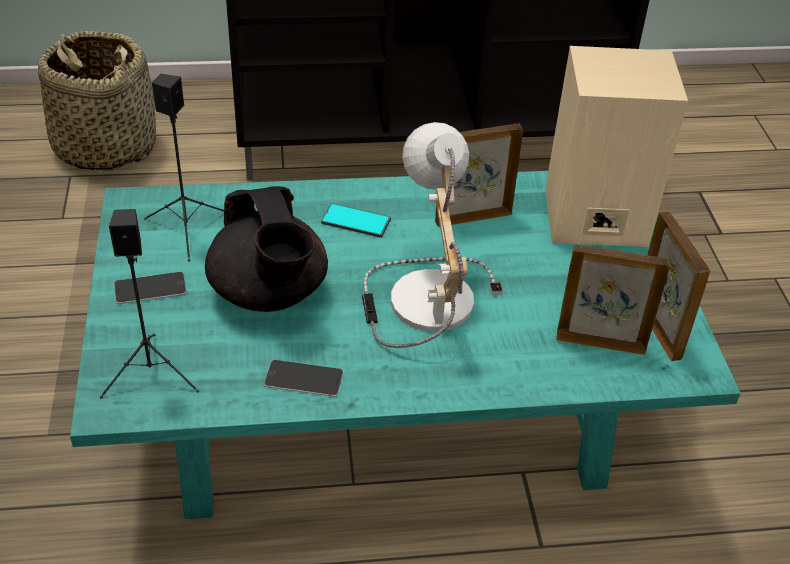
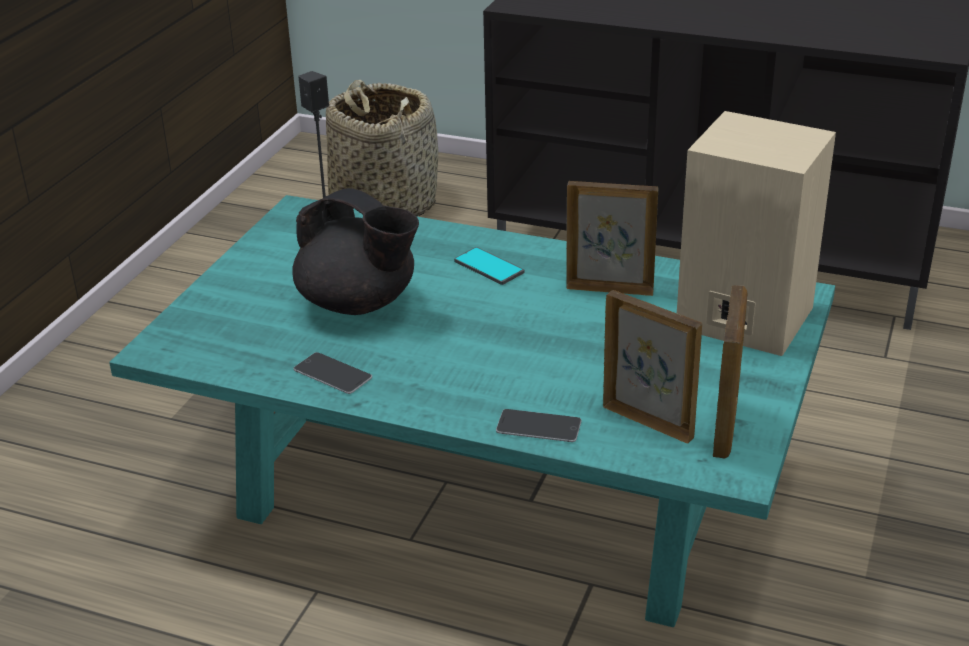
camera: 30 degrees right, 10 degrees down
(150, 288) = (260, 275): phone -> phone (538, 426)
(152, 373) = (209, 336): black speaker -> none
(269, 293) = (358, 303): black teapot -> black teapot turned 60 degrees counterclockwise
(422, 298) = (498, 341): table lamp -> none

